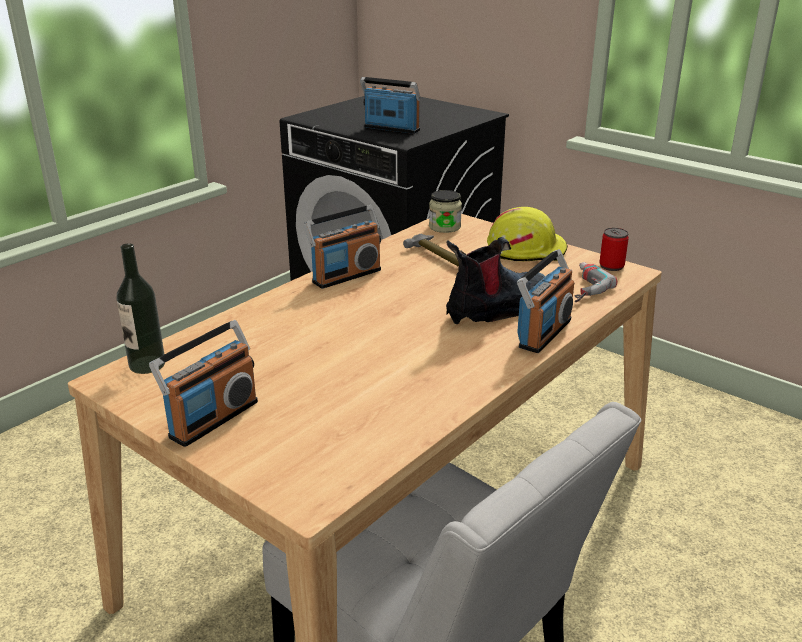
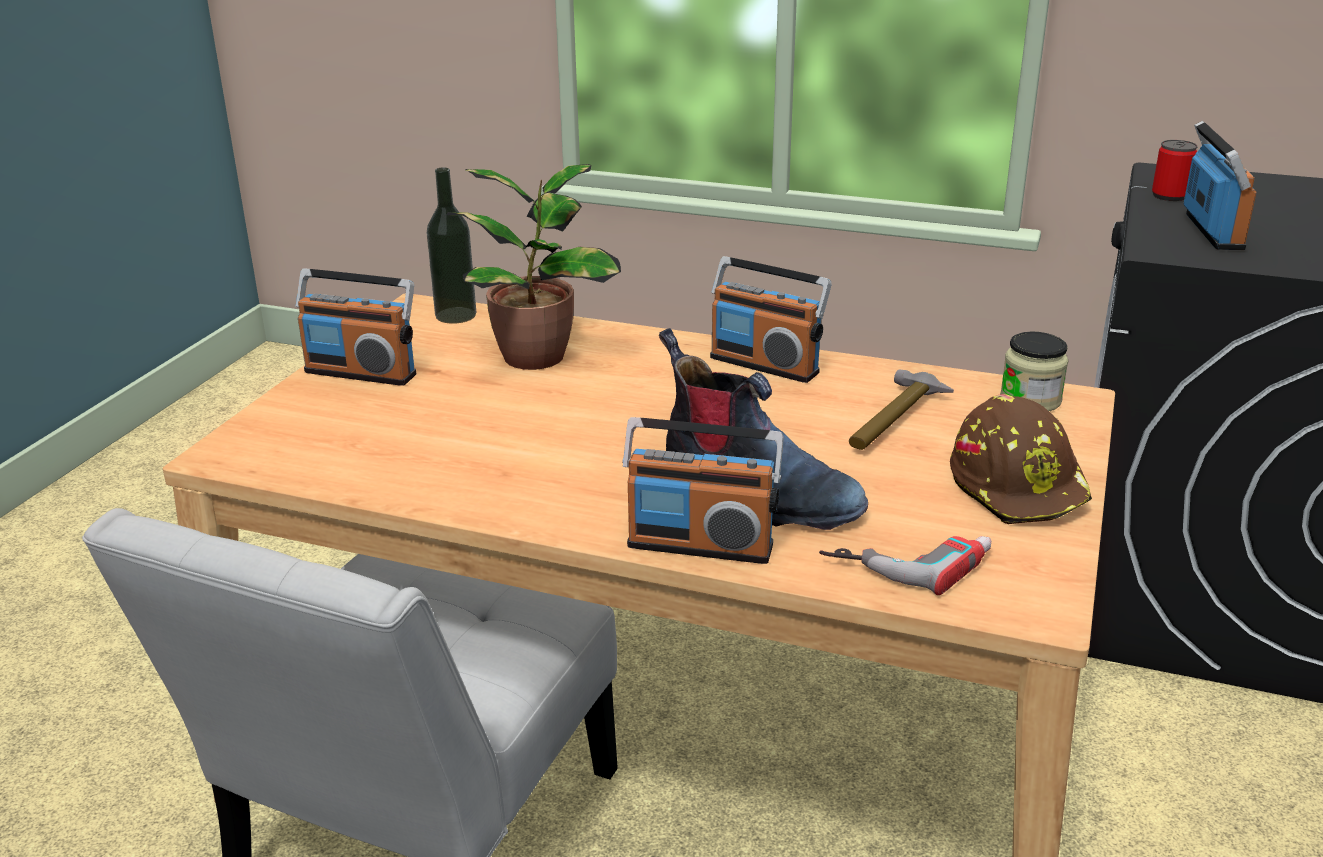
camera: 70 degrees right, 0 degrees up
(258, 342) = (538, 355): none -> potted plant
(526, 250) = (1019, 486): yellow hard hat -> brown hard hat
(611, 266) = (1043, 584): can -> can (1169, 196)

